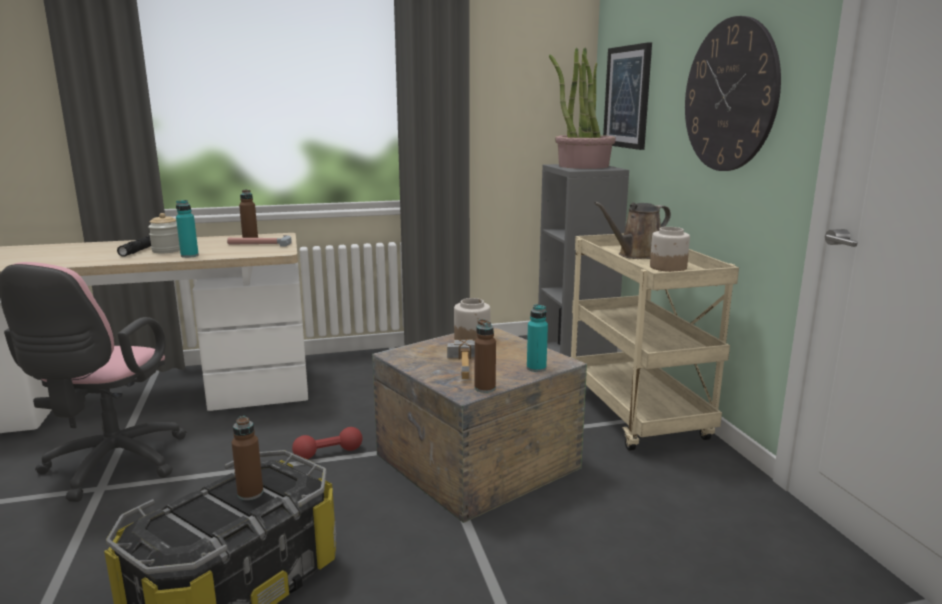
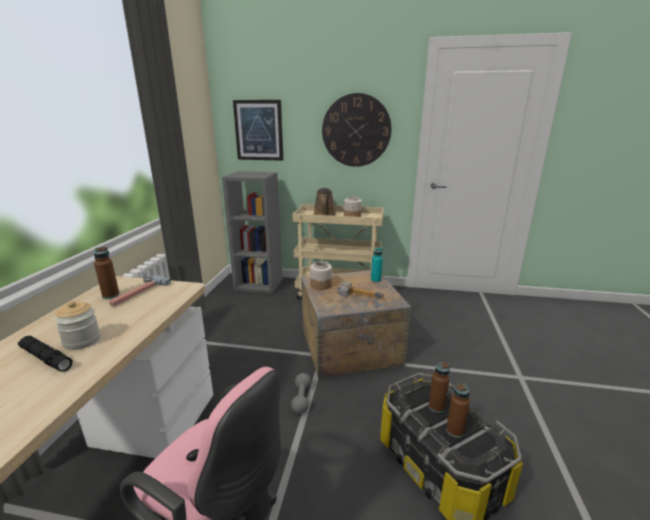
camera: 65 degrees left, 5 degrees up
(189, 256) = (133, 328): turquoise bottle -> none
(328, 453) = (301, 399): red dumbbell -> grey dumbbell
(485, 388) = (393, 296): brown bottle -> brown bottle (455, 431)
(583, 166) = (248, 174): potted plant -> none

